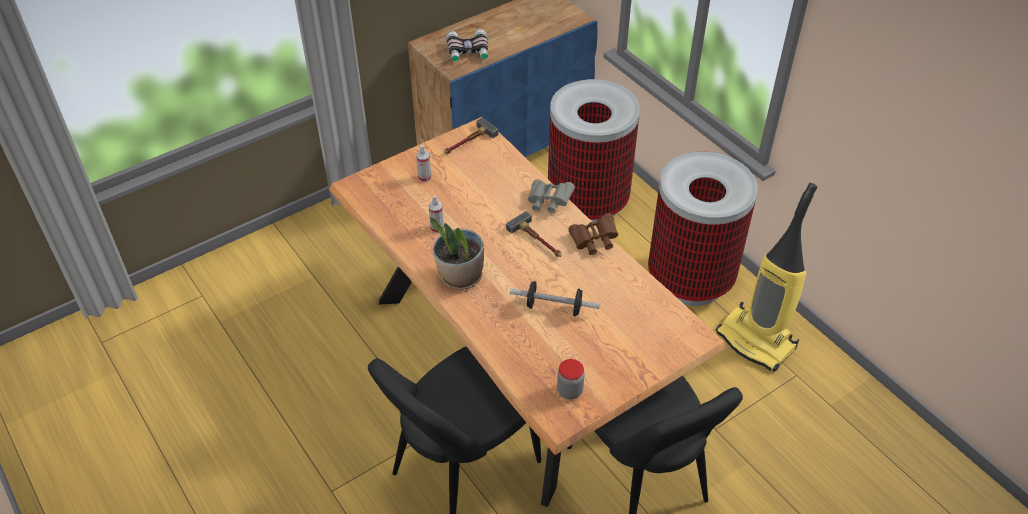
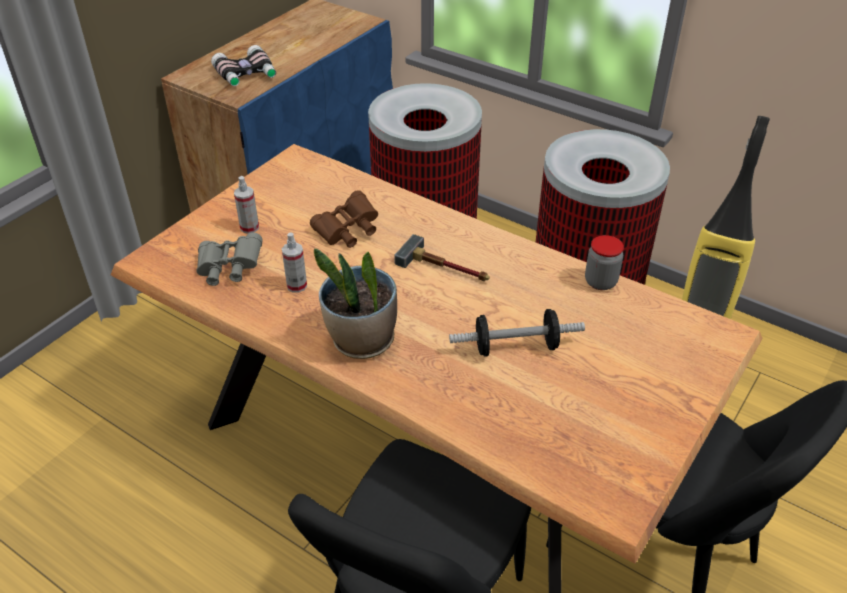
camera: 20 degrees left, 5 degrees down
(467, 142) = (289, 175): hammer -> none
(548, 202) = (433, 220): grey binoculars -> grey binoculars (229, 270)
(569, 391) = (605, 457): jar -> jar (600, 282)
(594, 241) = (519, 252): brown binoculars -> brown binoculars (348, 232)

